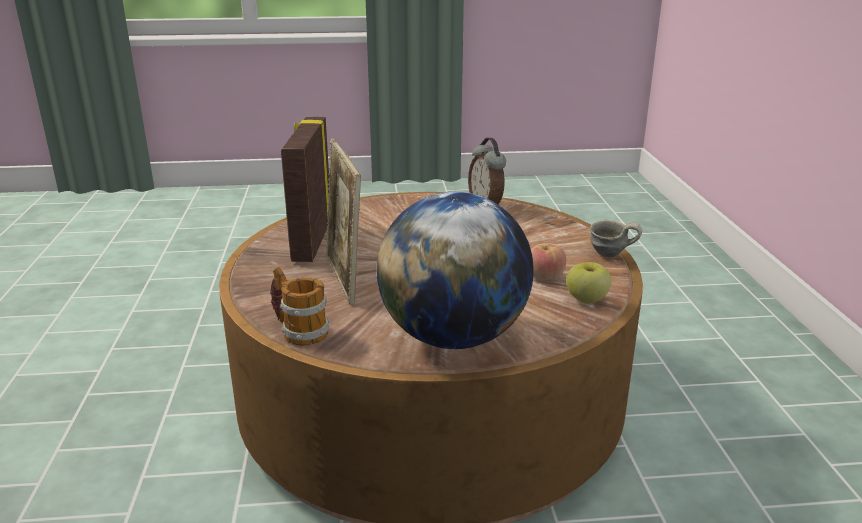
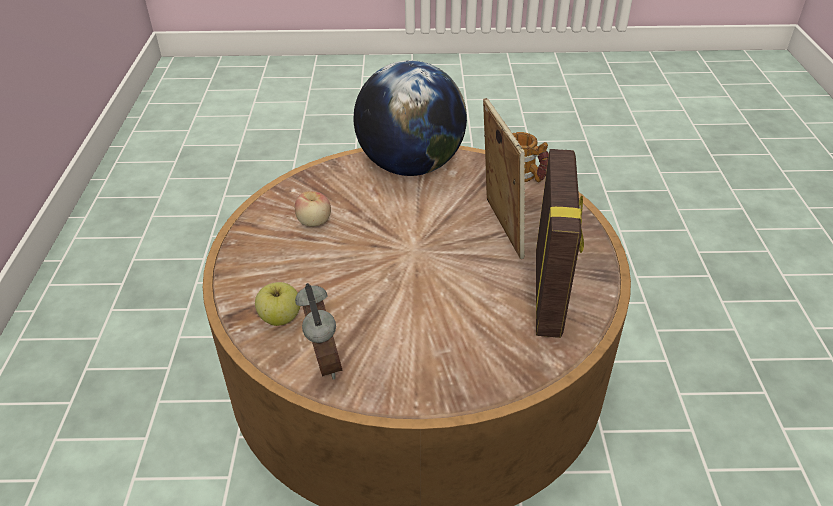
camera: 175 degrees left, 15 degrees up
(586, 299) = (293, 195): apple -> apple (280, 318)
(610, 256) = (233, 247): grey mug -> none

